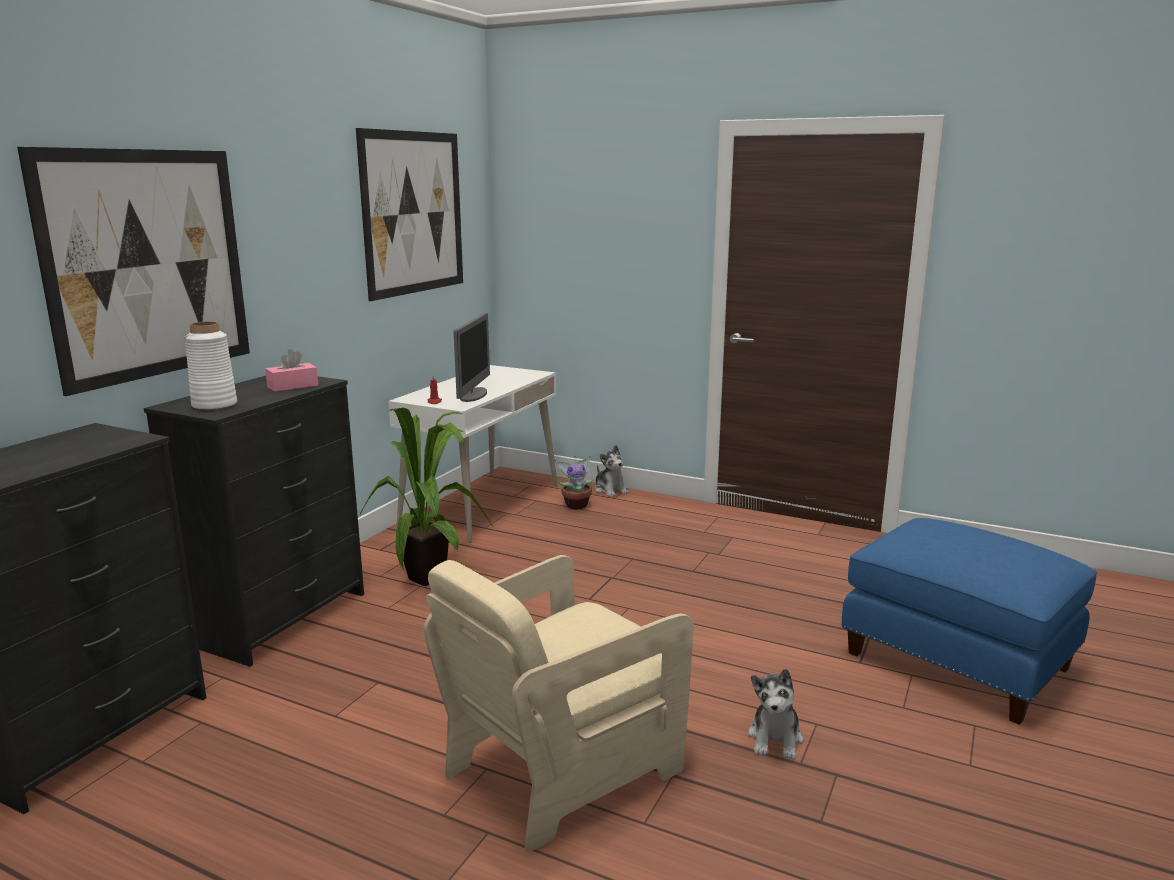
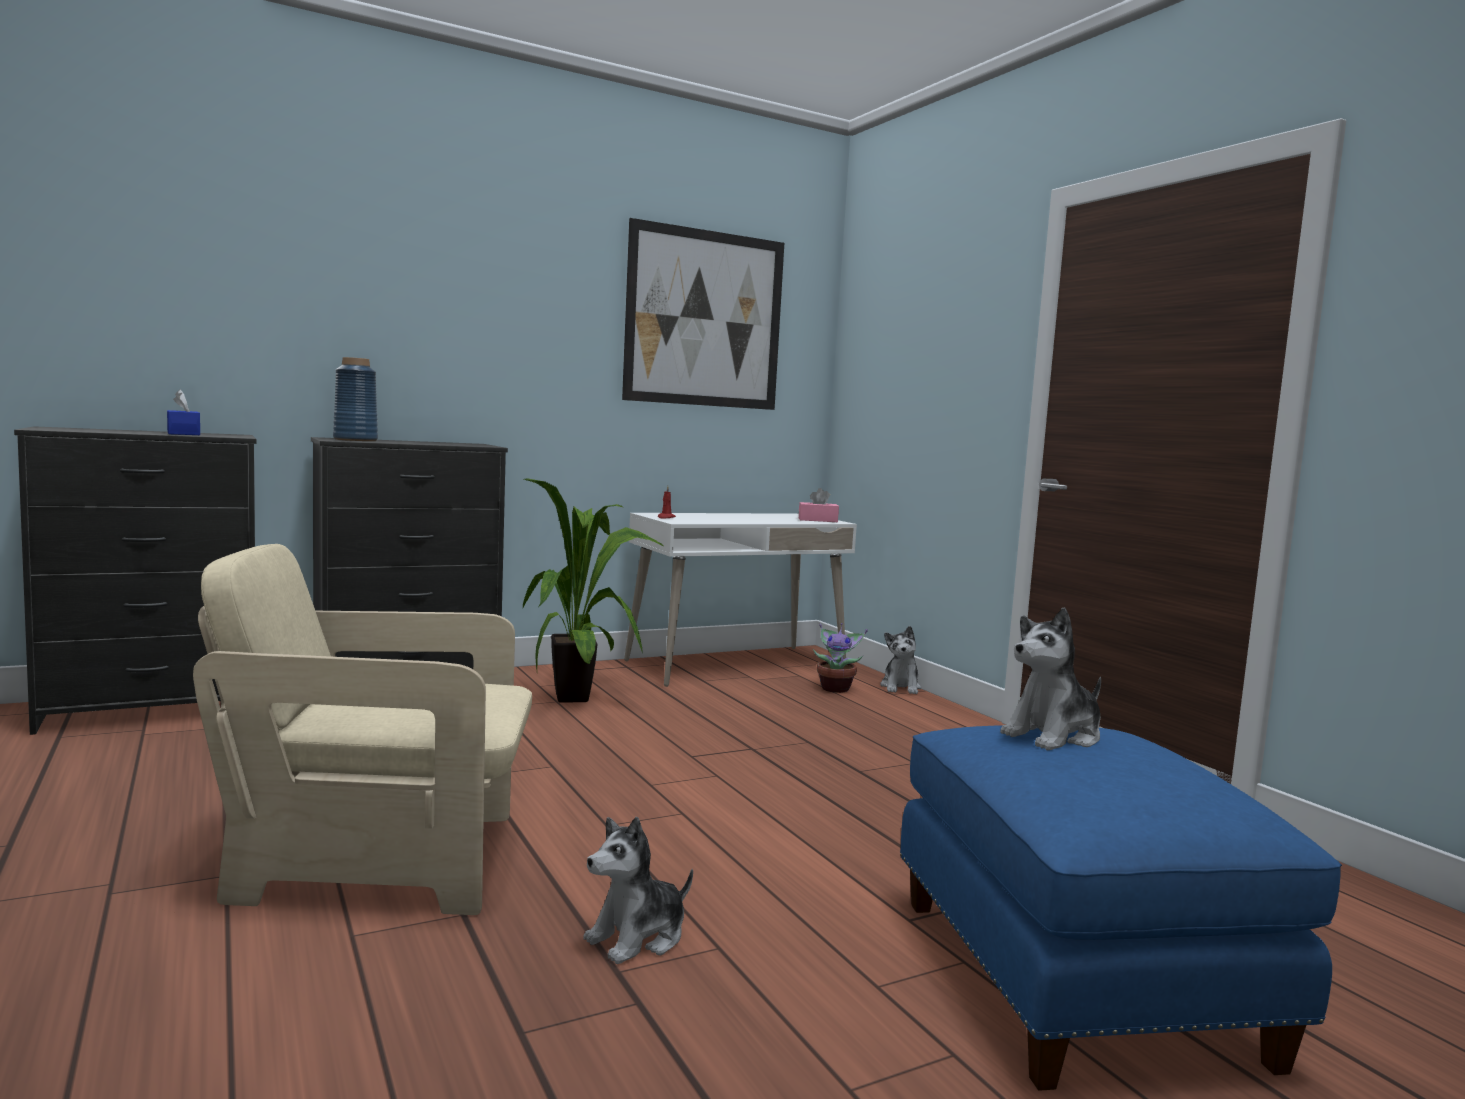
camera: 35 degrees right, 10 degrees down
(75, 448) = (183, 433): none -> blue tissue box
(149, 264) = (344, 308): picture -> none
(215, 405) = (355, 440): white vase -> blue vase
(293, 386) = (452, 444): pink tissue box -> pink tissue box (818, 520)
(473, 395) = (717, 520): monitor -> none
(937, 538) = (1054, 736): none -> plush toy

